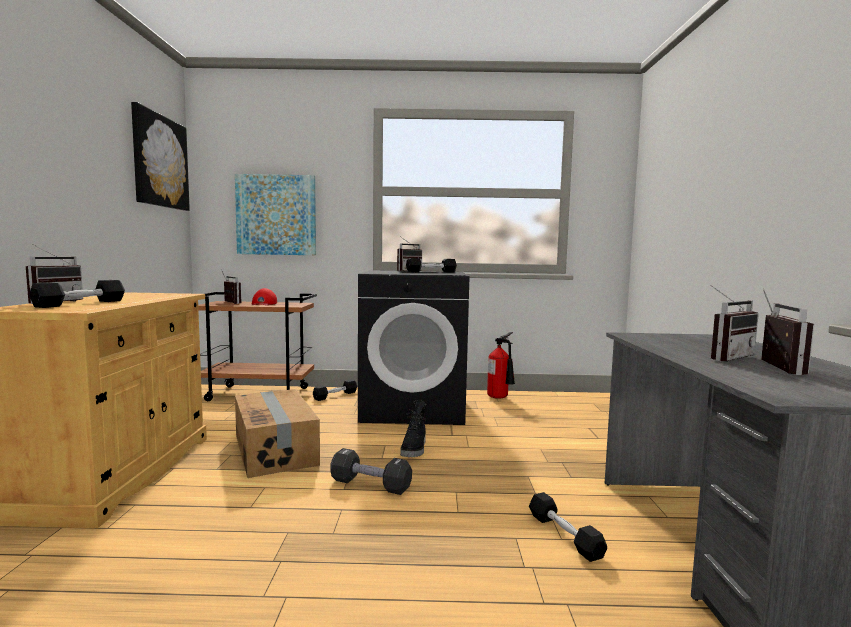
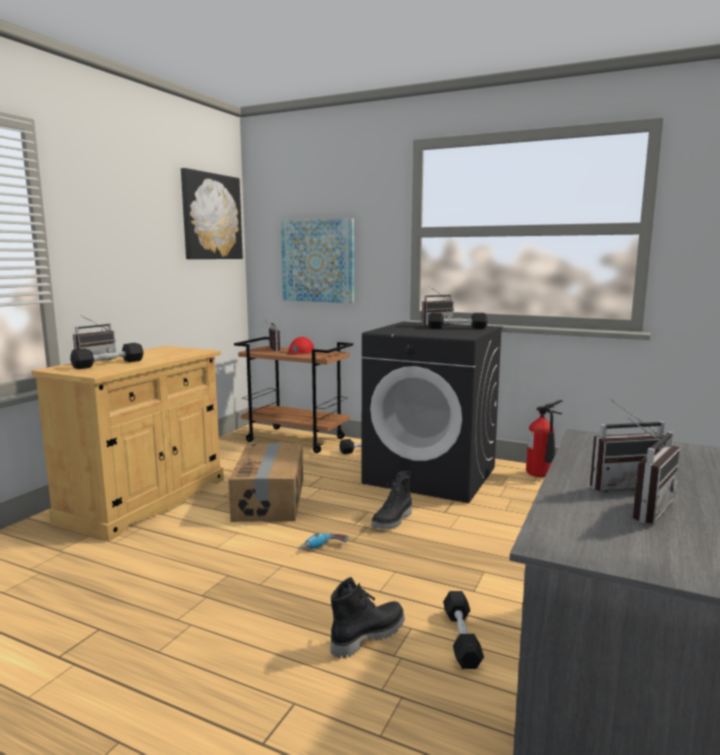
camera: 25 degrees right, 5 degrees up
(370, 485) = (323, 548): black dumbbell -> power drill
(484, 555) = (367, 635): none -> black boot

